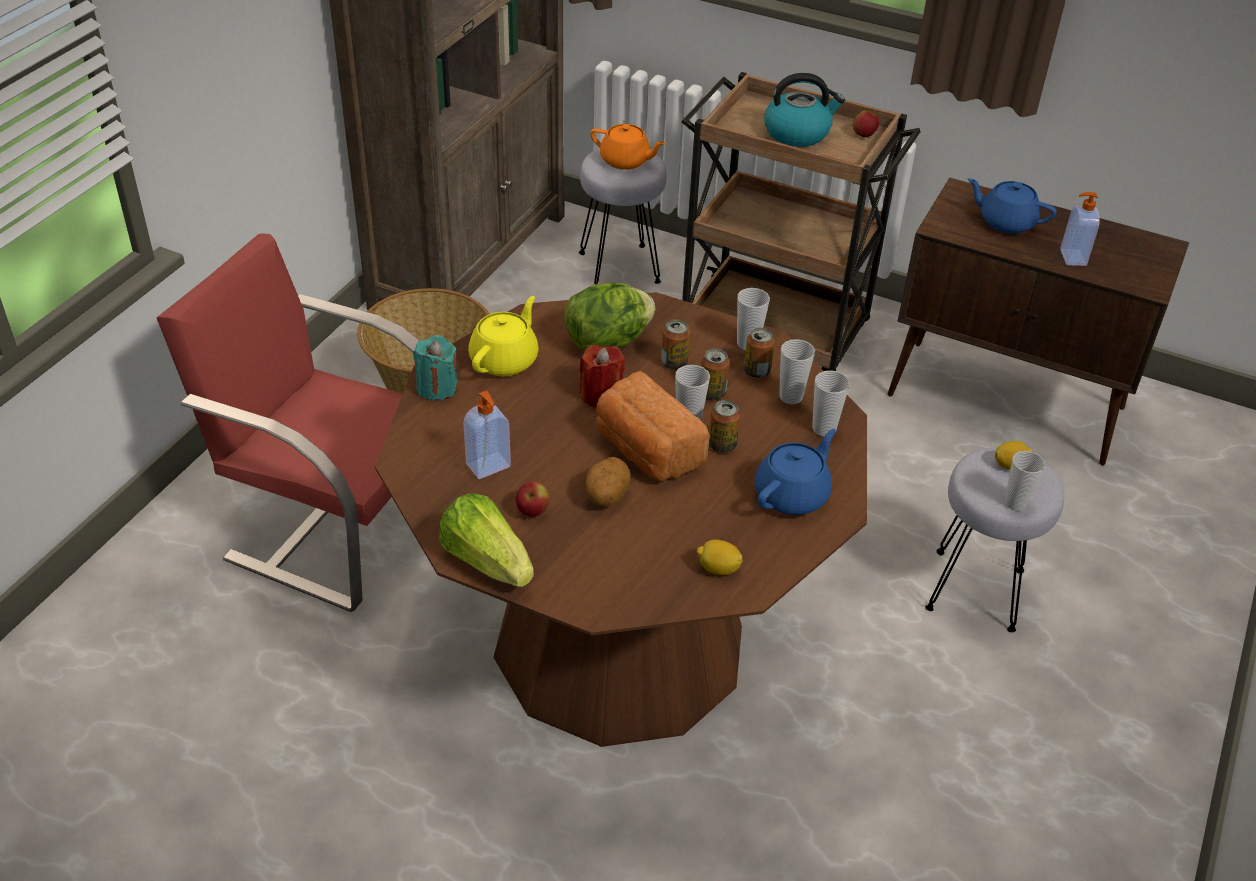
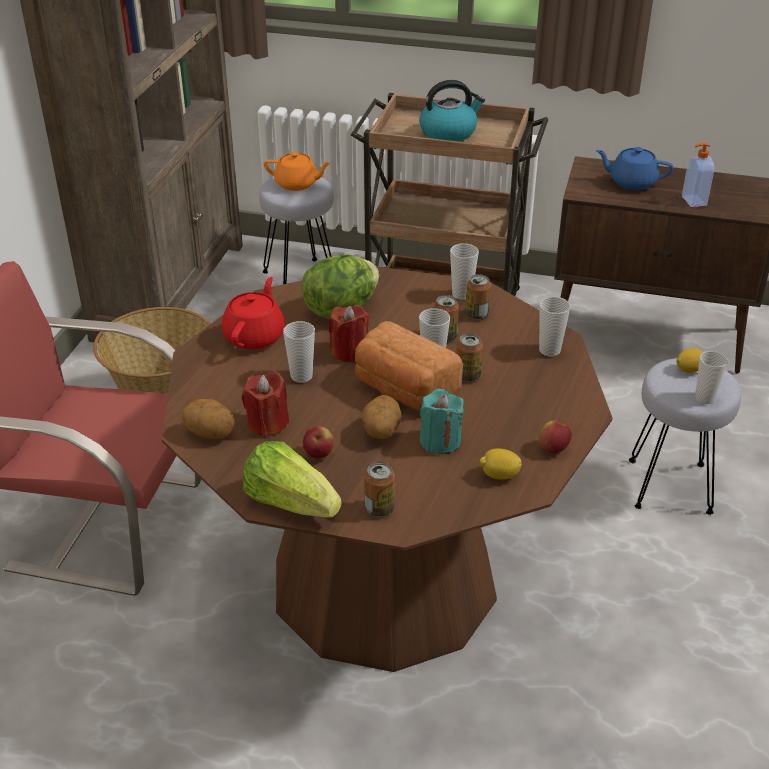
camera: 10 degrees left, 5 degrees down
(426, 468) = (210, 433): none -> potato
(437, 387) = (200, 366): turquoise candle -> turquoise candle (440, 441)
(489, 466) = (267, 424): soap dispenser -> red candle
(505, 360) = (255, 336): yellow teapot -> red teapot
(674, 363) = (404, 318): can -> can (379, 508)
(791, 397) = (512, 330): cup -> cup (301, 376)
(793, 495) = (542, 406): blue teapot -> none
(864, 135) = (503, 128): apple -> apple (553, 449)

